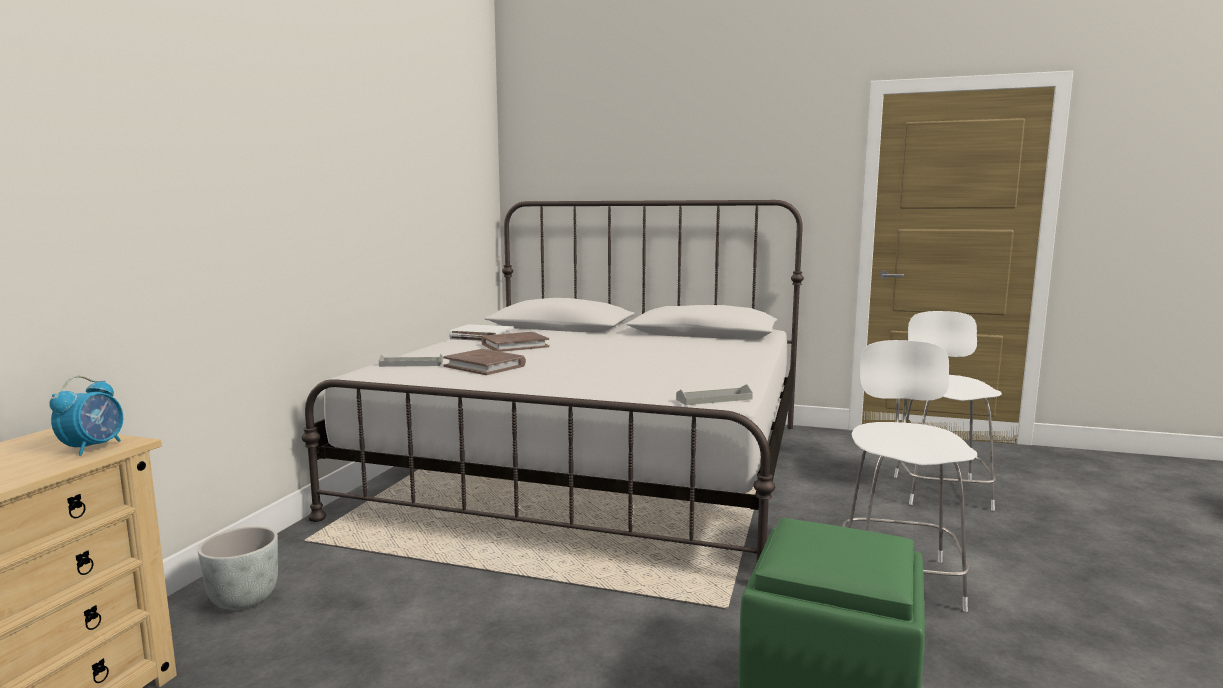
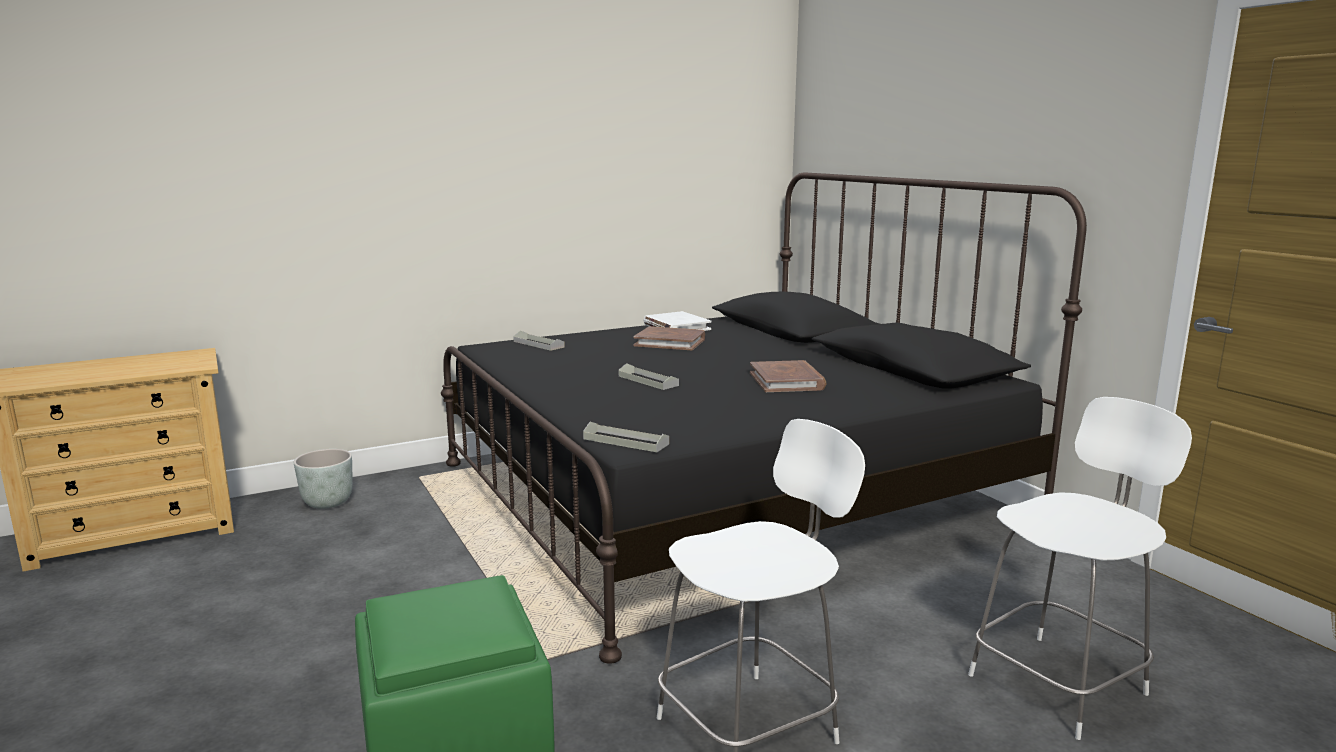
camera: 45 degrees right, 5 degrees up
(93, 447) = (185, 365): alarm clock -> none
(485, 366) = (578, 358): brown book -> brown book (786, 381)
(591, 367) = (648, 381): none -> grey tray
(595, 465) = (722, 494): white bed -> black bed

